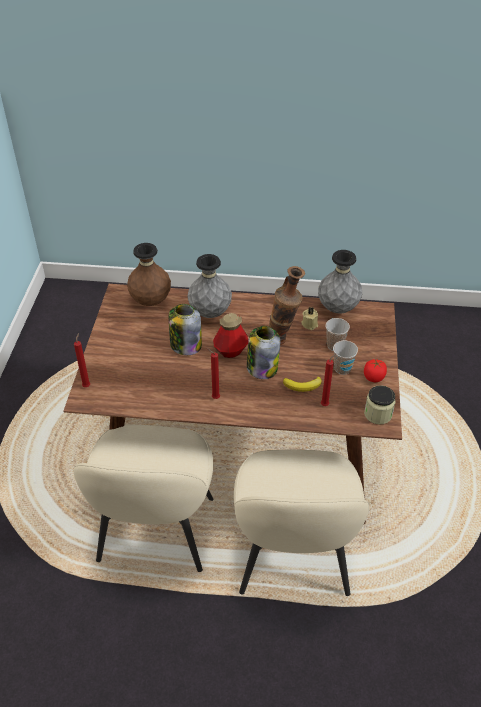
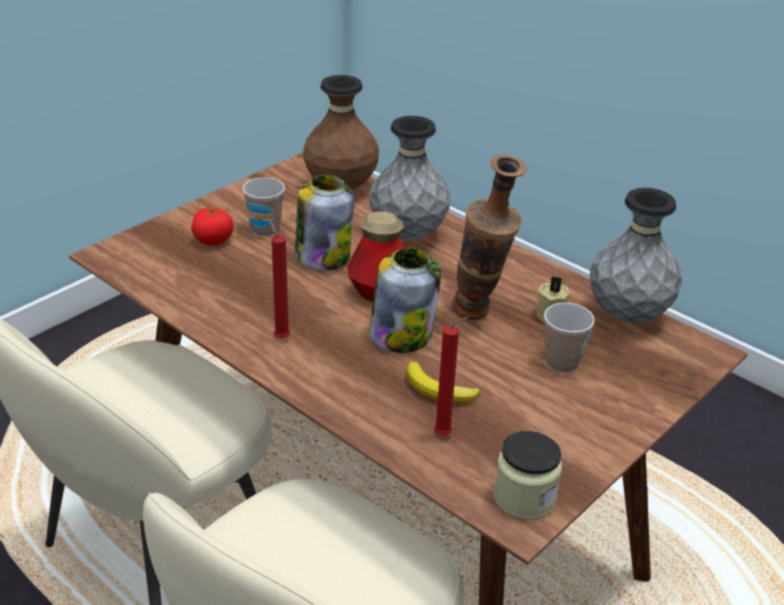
camera: 35 degrees right, 10 degrees down
(87, 385) = (134, 242): red candle -> none
(342, 369) = (537, 400): cup -> cup (265, 229)
(374, 377) = (581, 440): tomato -> tomato (213, 240)

